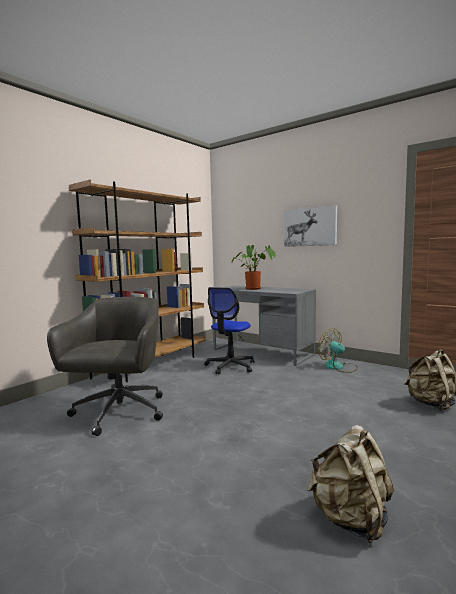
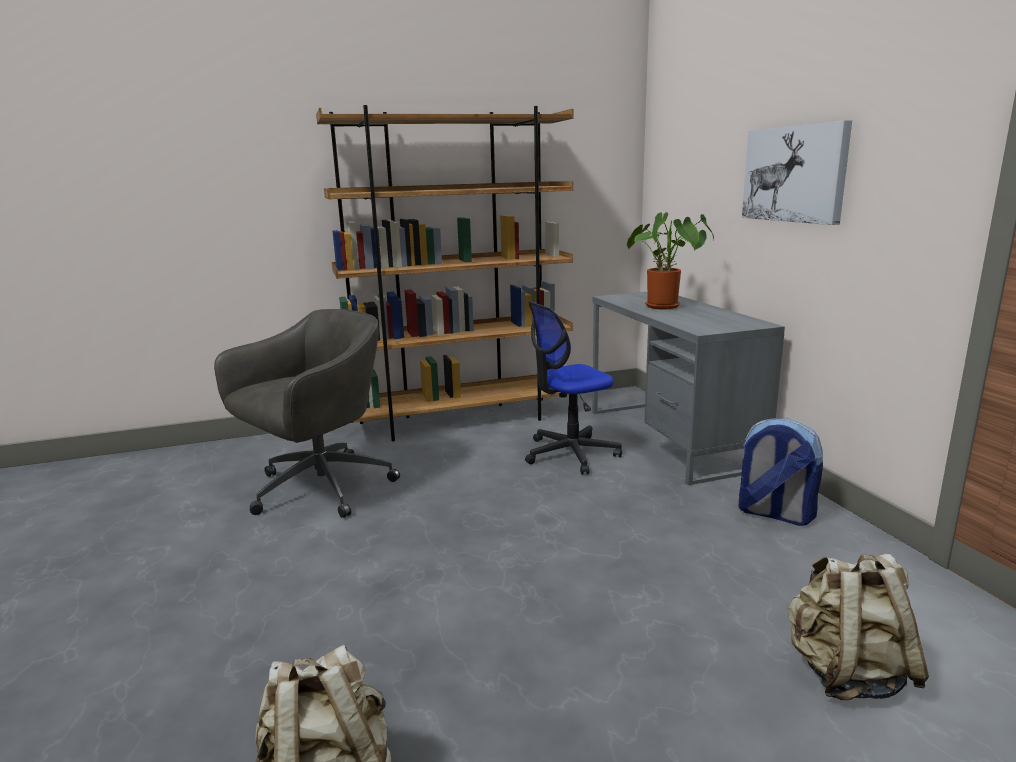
camera: 35 degrees right, 10 degrees up
(338, 367) = (773, 513): fan -> backpack

